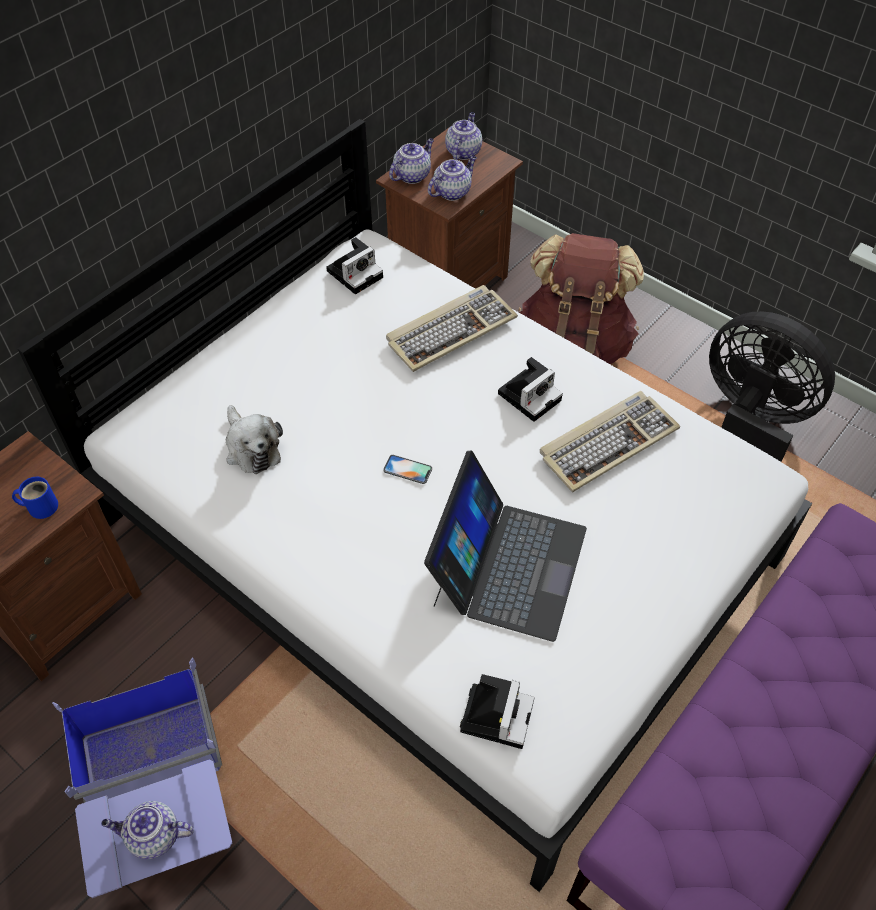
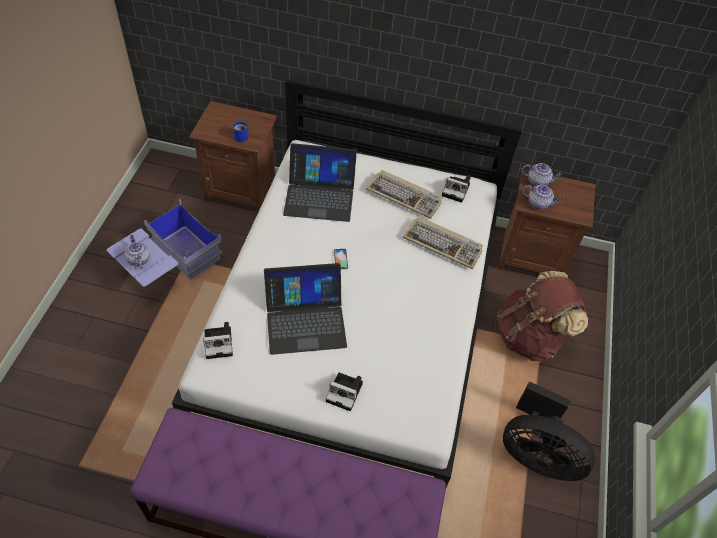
camera: 60 degrees right, 0 degrees up
(251, 447) = (319, 195): plush toy -> laptop
(463, 151) = (576, 197): teapot -> none
(530, 395) = (421, 295): camera -> camera (346, 392)
(608, 442) = (410, 341): keyboard -> keyboard (405, 196)
(750, 421) = (536, 454): black fan -> black fan turned 105 degrees clockwise

